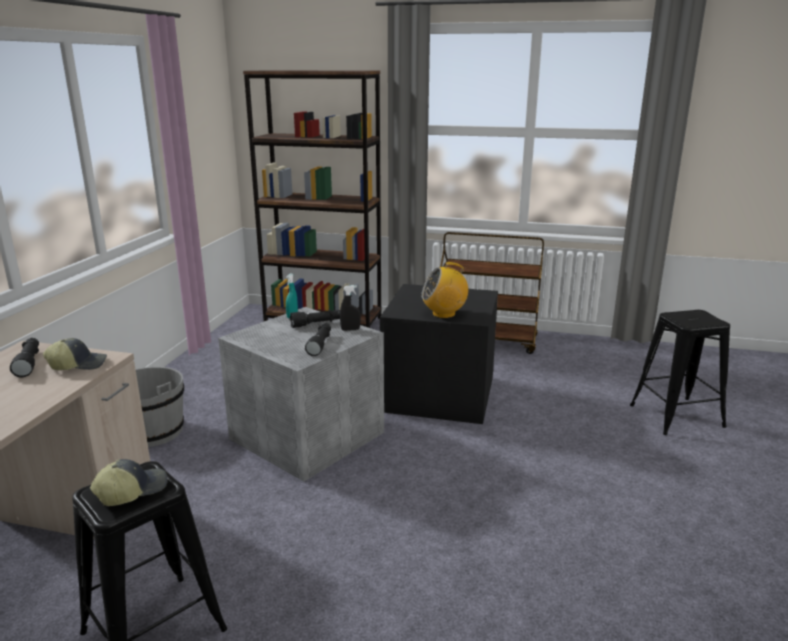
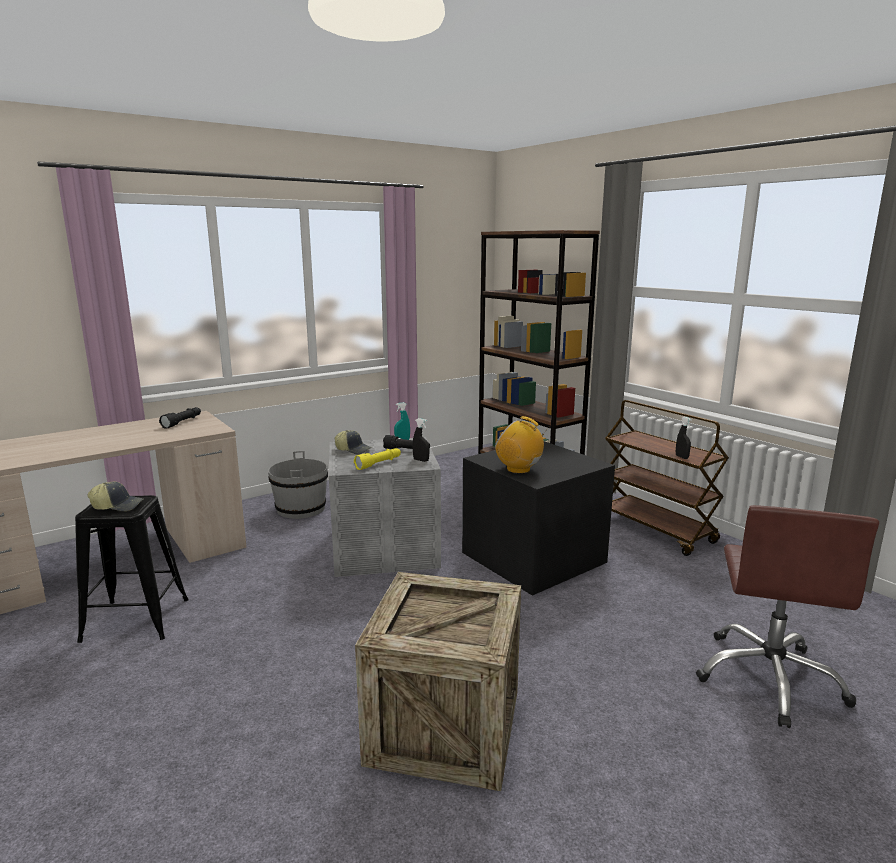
camera: 40 degrees right, 5 degrees down
(78, 364) = (199, 429): cap -> cap (353, 450)
(320, 344) = (379, 464): black flashlight -> yellow flashlight
(517, 273) = (682, 457): none -> black spray bottle
(574, 548) = (445, 727): none -> crate
(676, 416) = (770, 678): black stool -> brown office chair

